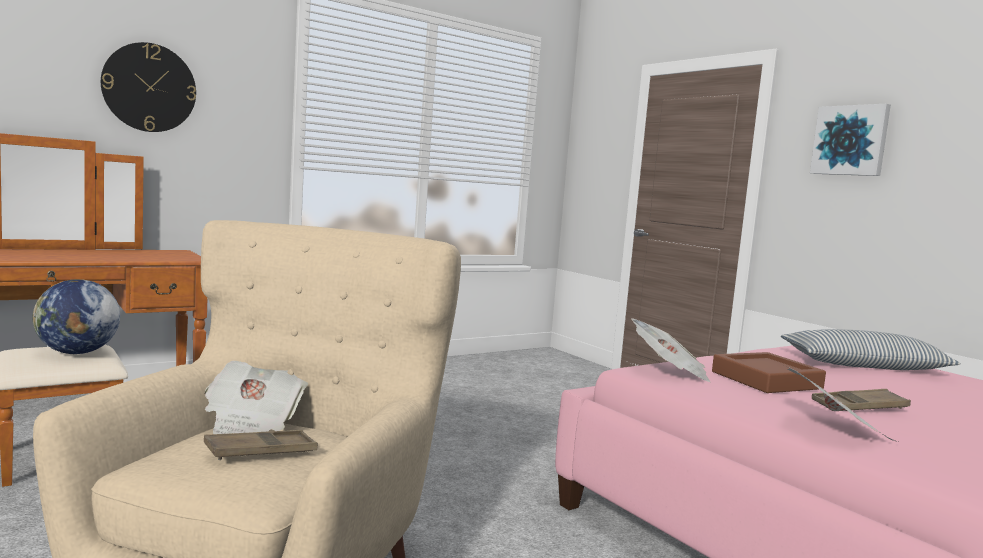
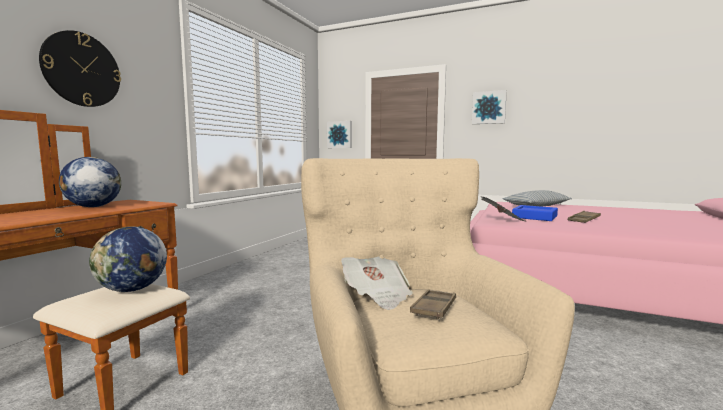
camera: 30 degrees left, 0 degrees up
(123, 253) = (93, 207): none -> globe
(593, 177) = (339, 134): none -> picture
(766, 380) = (534, 217): brown tray -> blue tray
(835, 431) = (609, 229): newspaper -> none

